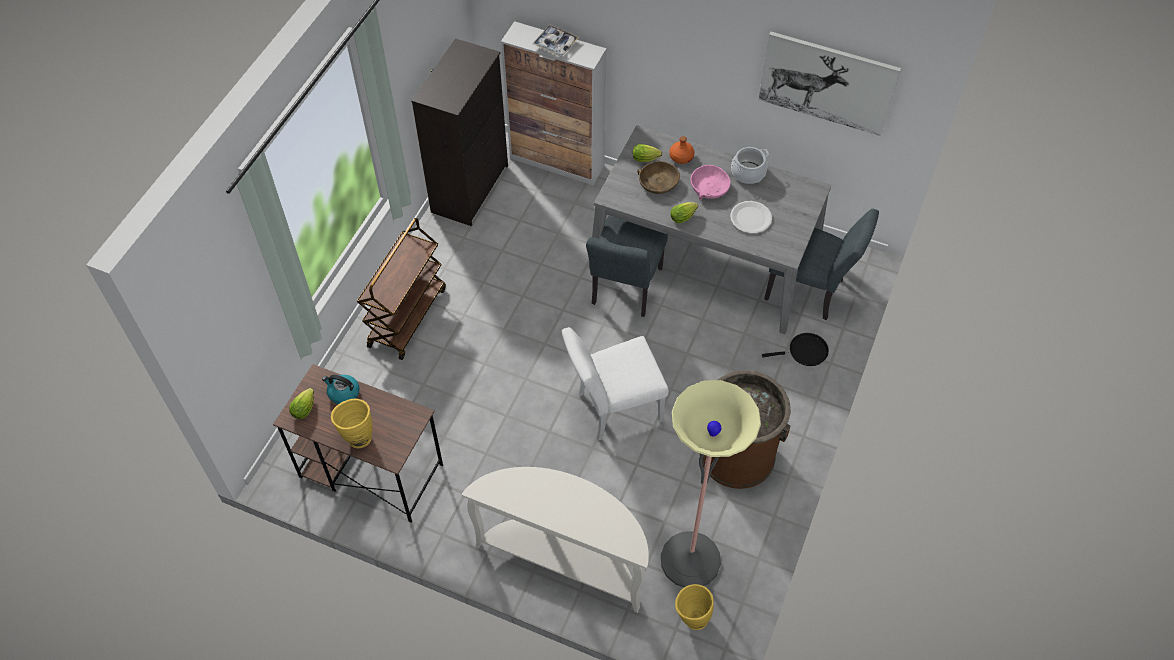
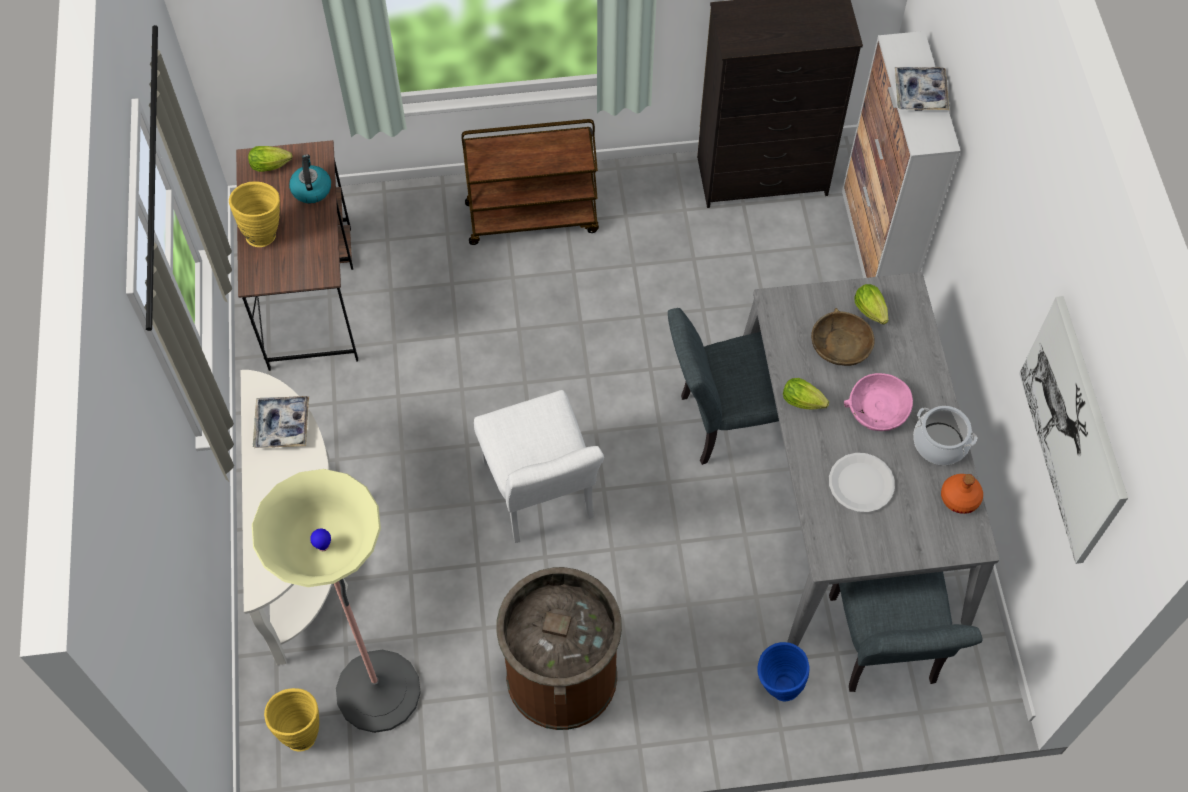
camera: 60 degrees right, 5 degrees up
(522, 487) = (282, 425): none -> tray
(612, 408) = (541, 497): white chair -> white chair turned 150 degrees counterclockwise
(681, 157) = (906, 350): orange bottle -> orange bottle (959, 497)
(805, 352) = (777, 687): black frying pan -> blue vase

